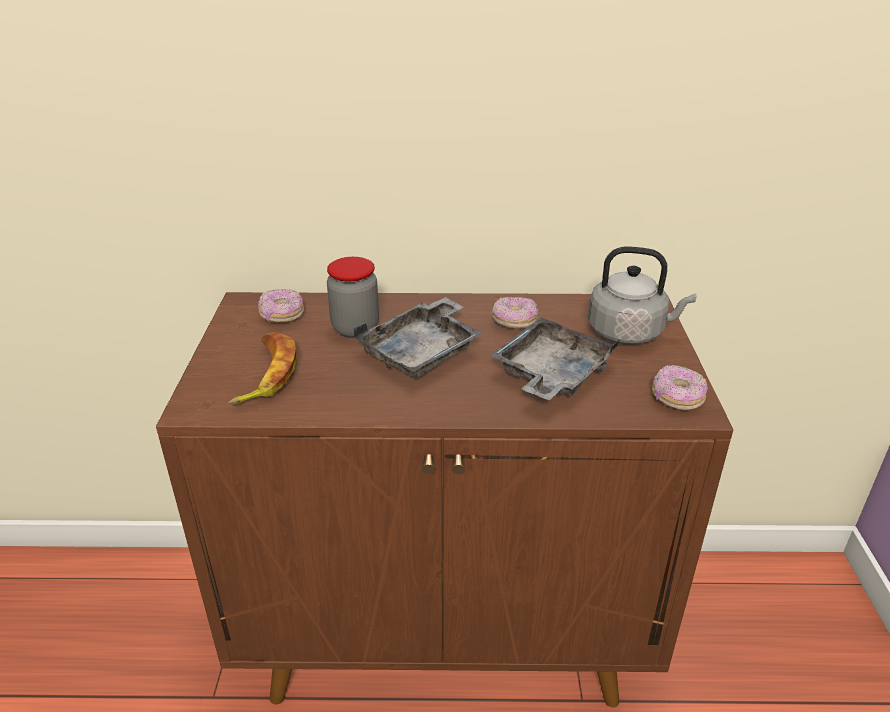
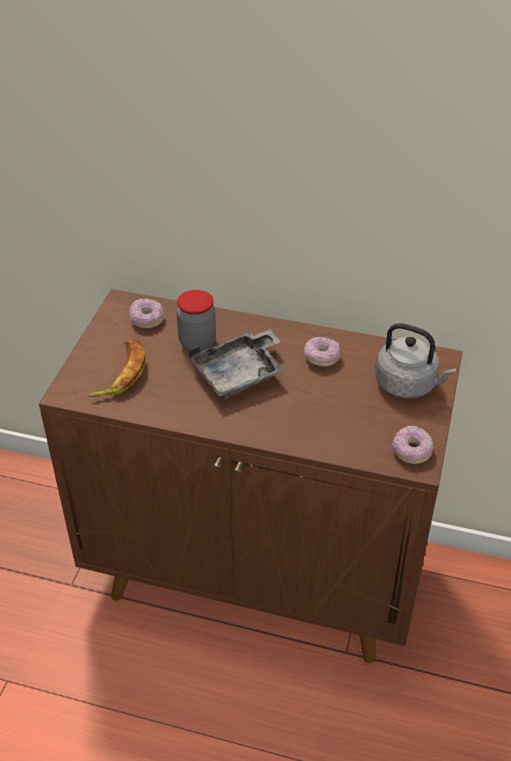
camera: 15 degrees right, 10 degrees up
(551, 374) = (326, 412): grey tray -> none

